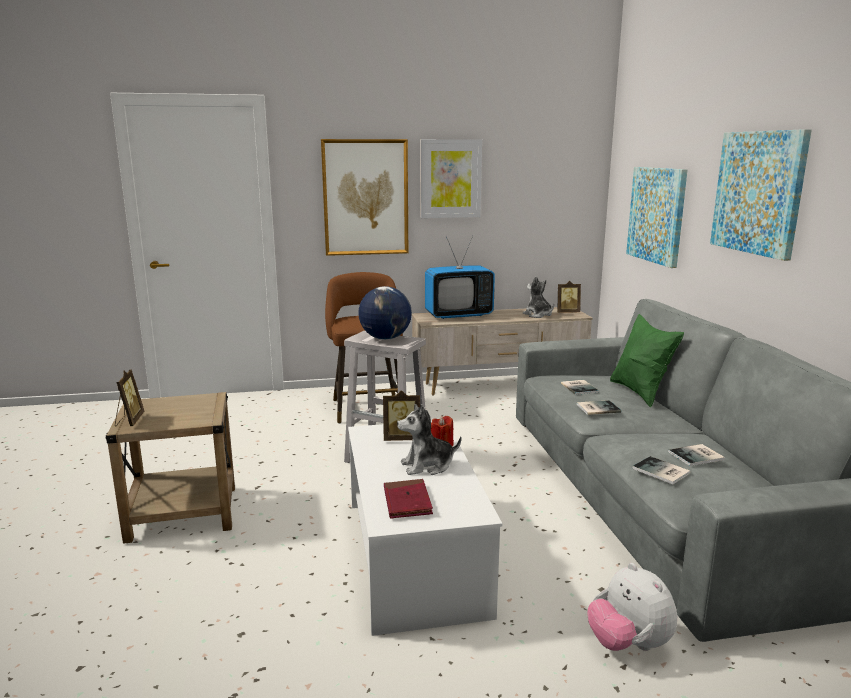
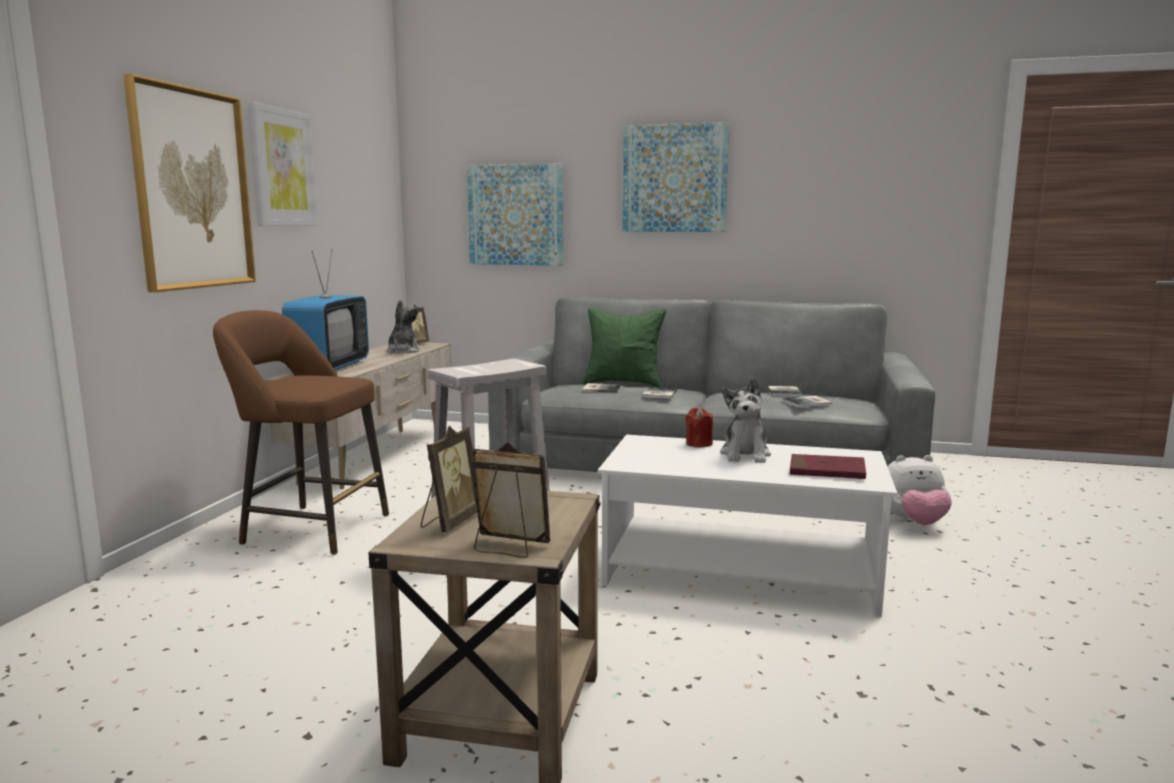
camera: 65 degrees left, 5 degrees down
(385, 338) = (484, 367): globe -> none
(402, 438) = (663, 454): picture frame -> picture frame (450, 522)
(538, 315) = (403, 351): plush toy -> plush toy turned 105 degrees clockwise

